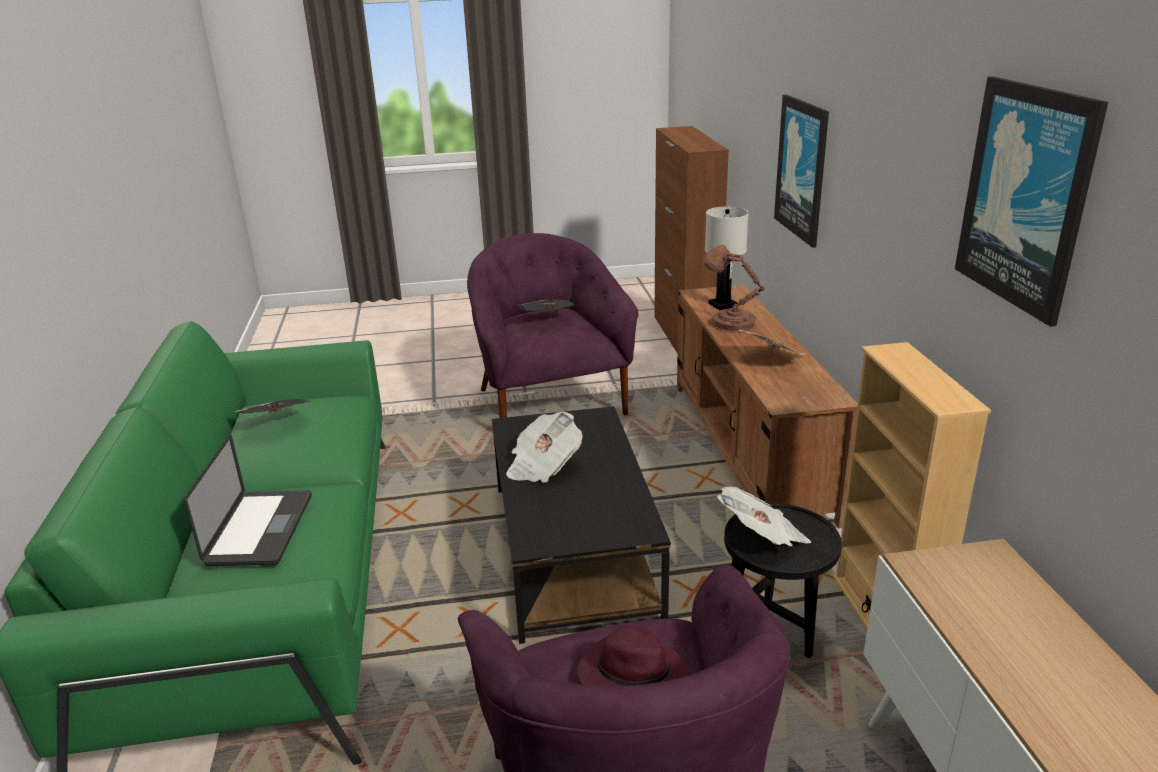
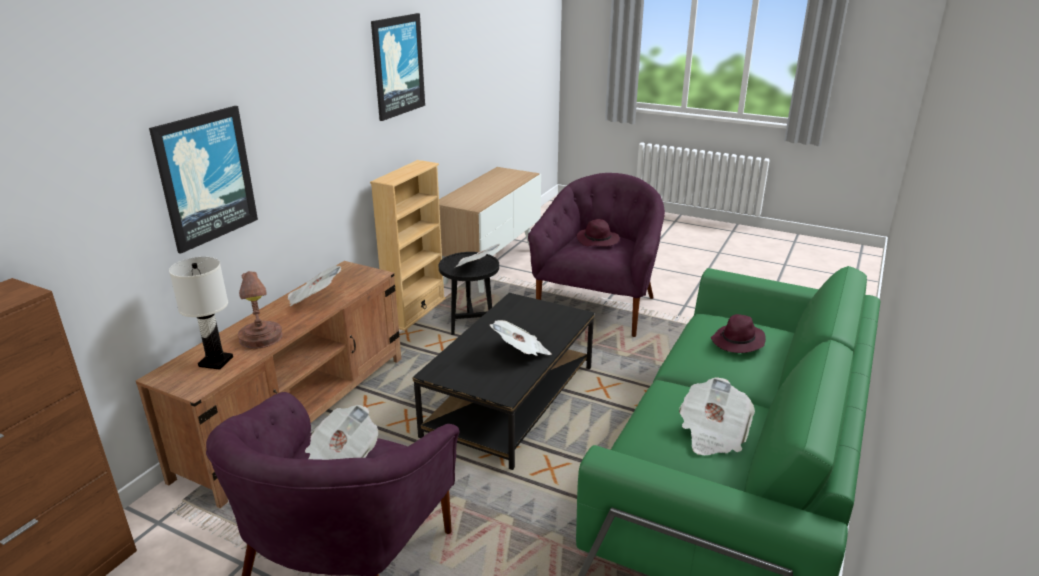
camera: 145 degrees left, 0 degrees up
(260, 529) = (738, 342): laptop -> purple hat

